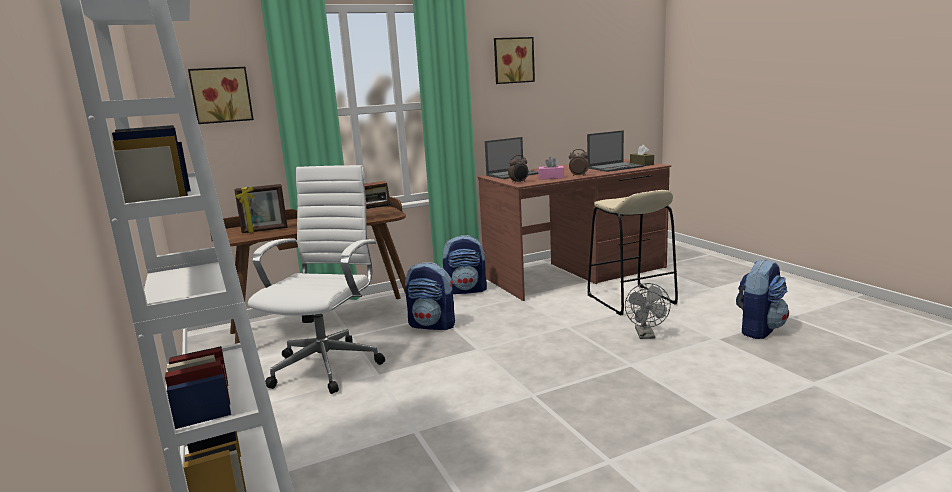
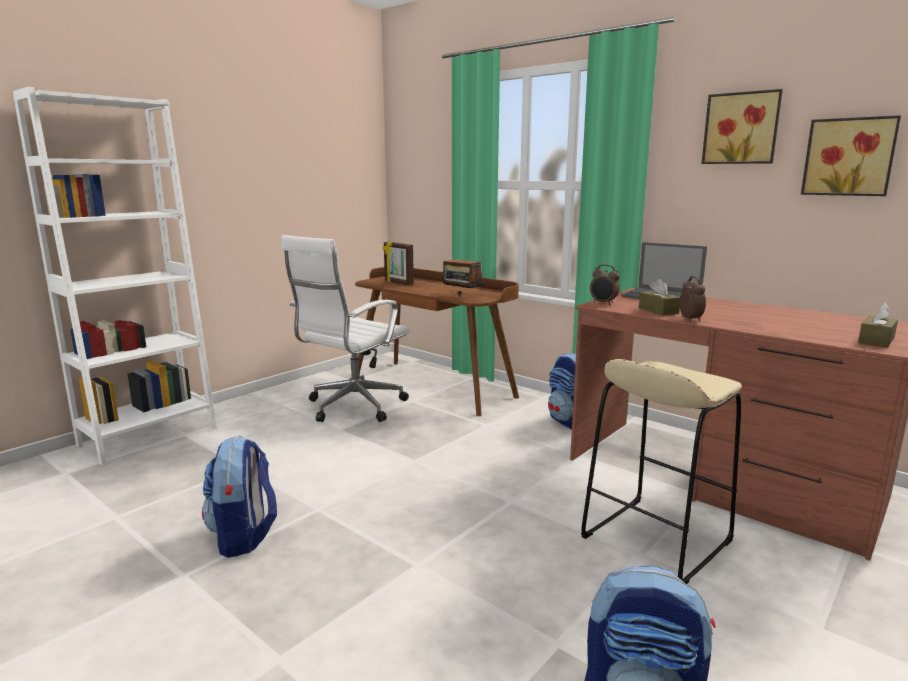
camera: 65 degrees right, 0 degrees up
(221, 95) = (428, 161): picture -> picture (849, 157)
(328, 365) = (352, 407): white office chair -> white office chair turned 135 degrees clockwise
(433, 325) = (460, 427): backpack -> backpack (244, 536)
(551, 177) = (658, 310): pink tissue box -> brown tissue box
(615, 167) = (807, 329): laptop -> none
(646, 335) = (522, 568): grey fan -> none

